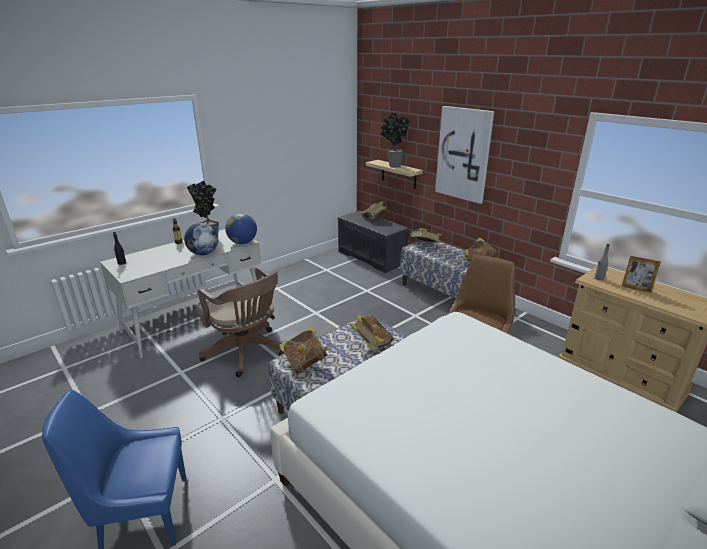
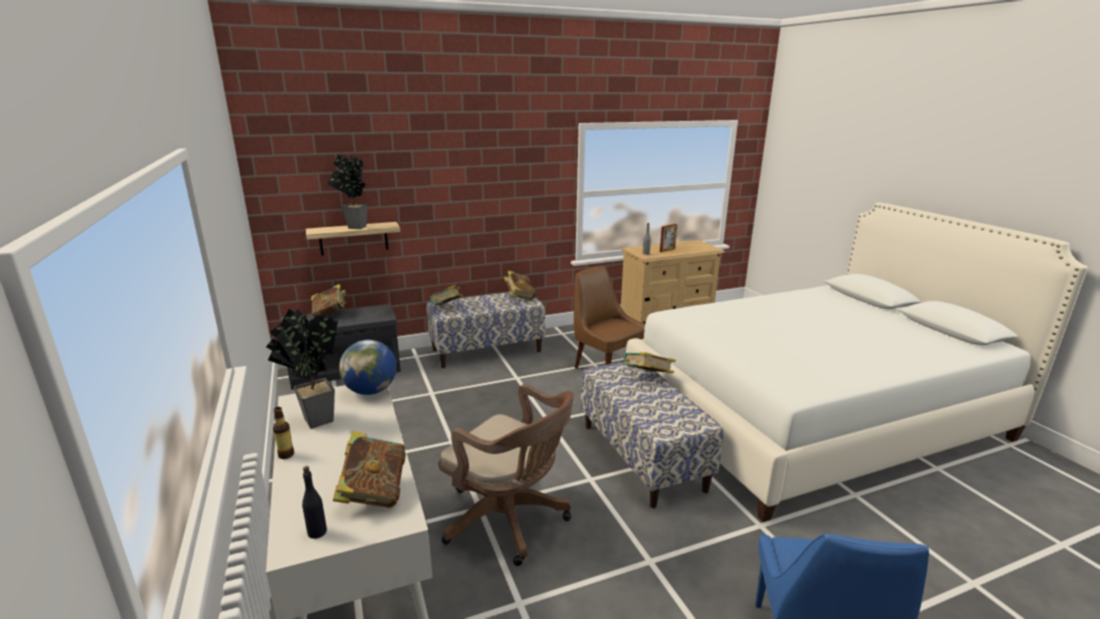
camera: 70 degrees left, 5 degrees down
(203, 253) = (377, 430): globe -> none
(246, 353) = (510, 521): brown office chair -> brown office chair turned 60 degrees clockwise
(305, 363) = (669, 420): book -> book (373, 493)
(463, 154) = (455, 188): picture -> none

